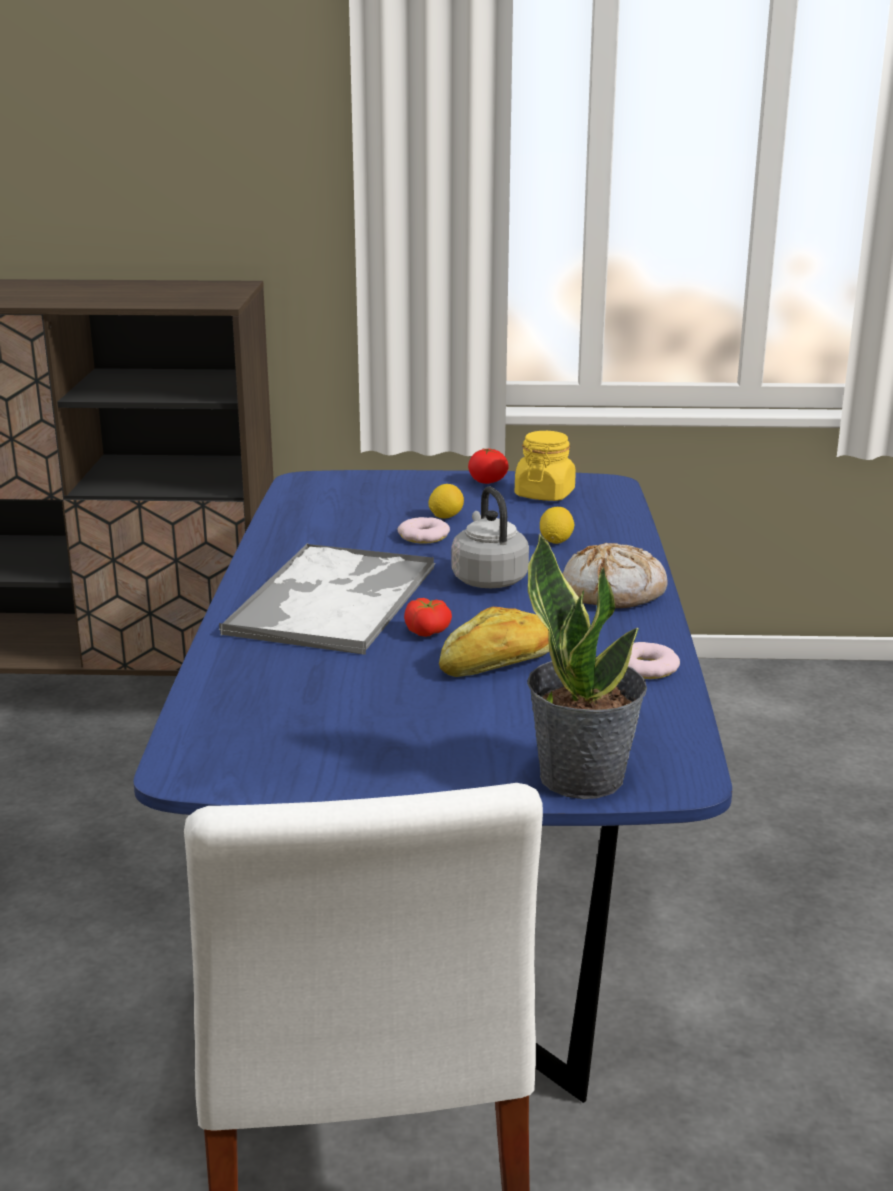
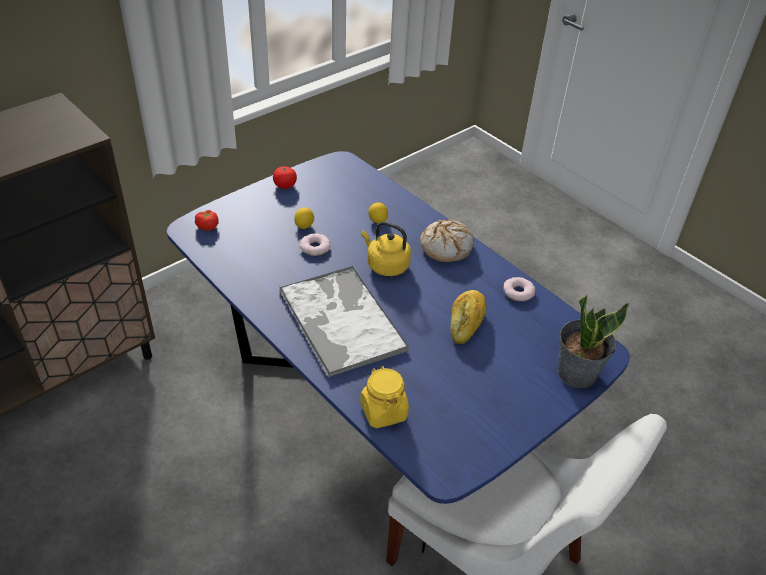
camera: 45 degrees left, 20 degrees up
(428, 632) = (411, 318): tomato -> tomato (208, 226)
(488, 579) = (386, 265): grey kettle -> yellow kettle
(544, 494) = (325, 184): yellow jar -> yellow jar (383, 411)

